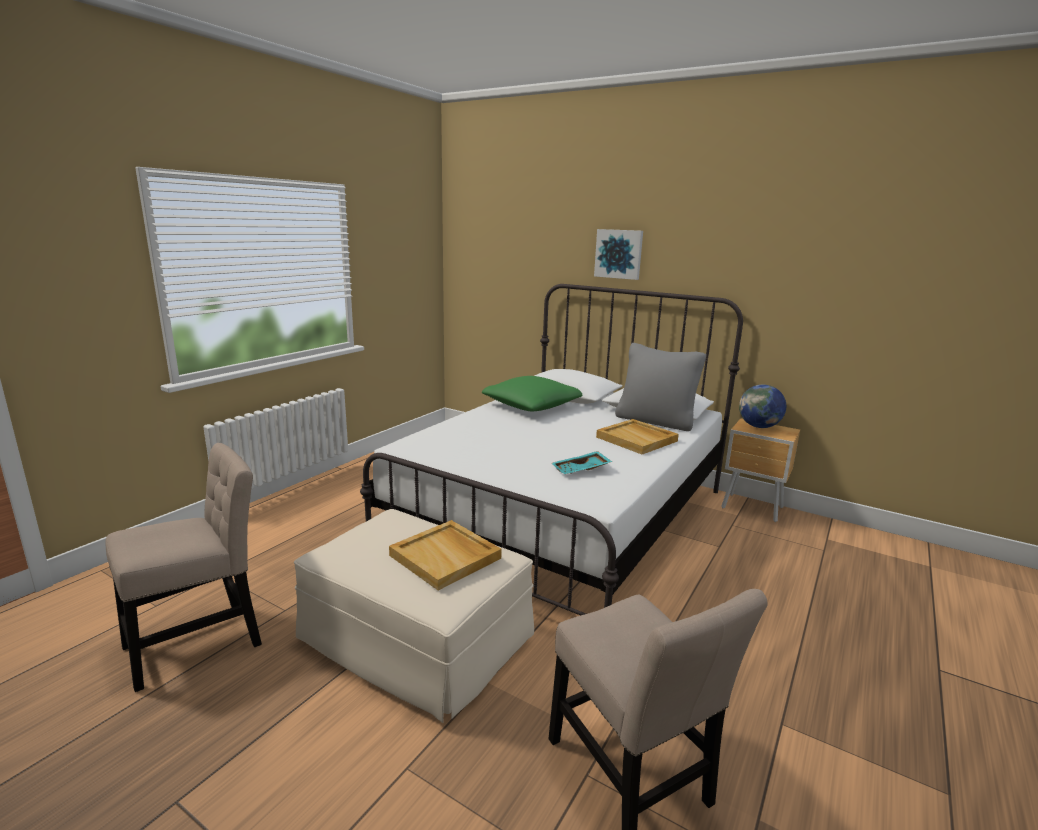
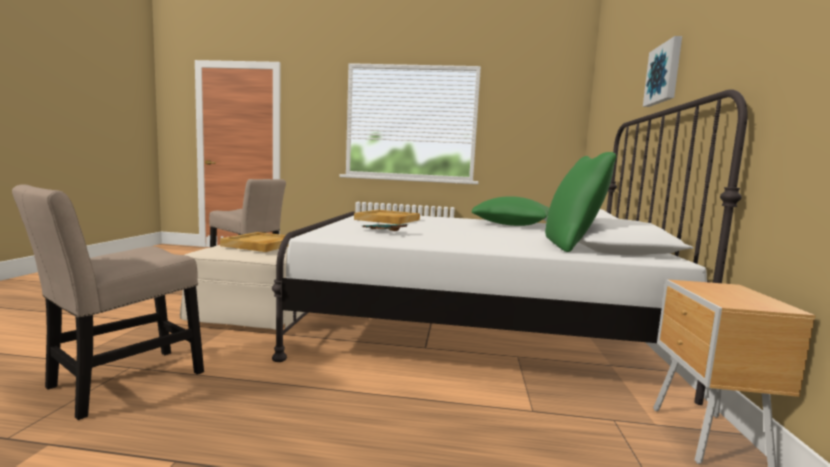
camera: 65 degrees right, 10 degrees down
(637, 439) = (495, 241): beige tray -> beige tray (388, 220)
(655, 421) = (571, 245): grey pillow -> green pillow
(759, 426) = (730, 291): globe -> none

